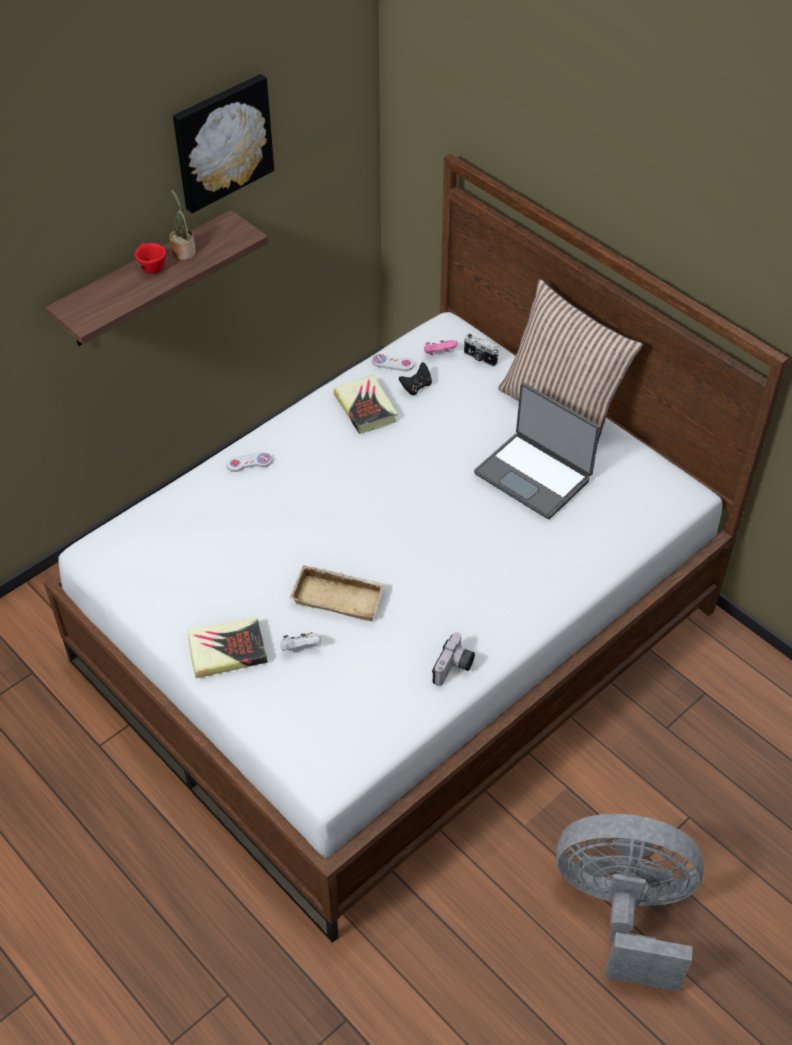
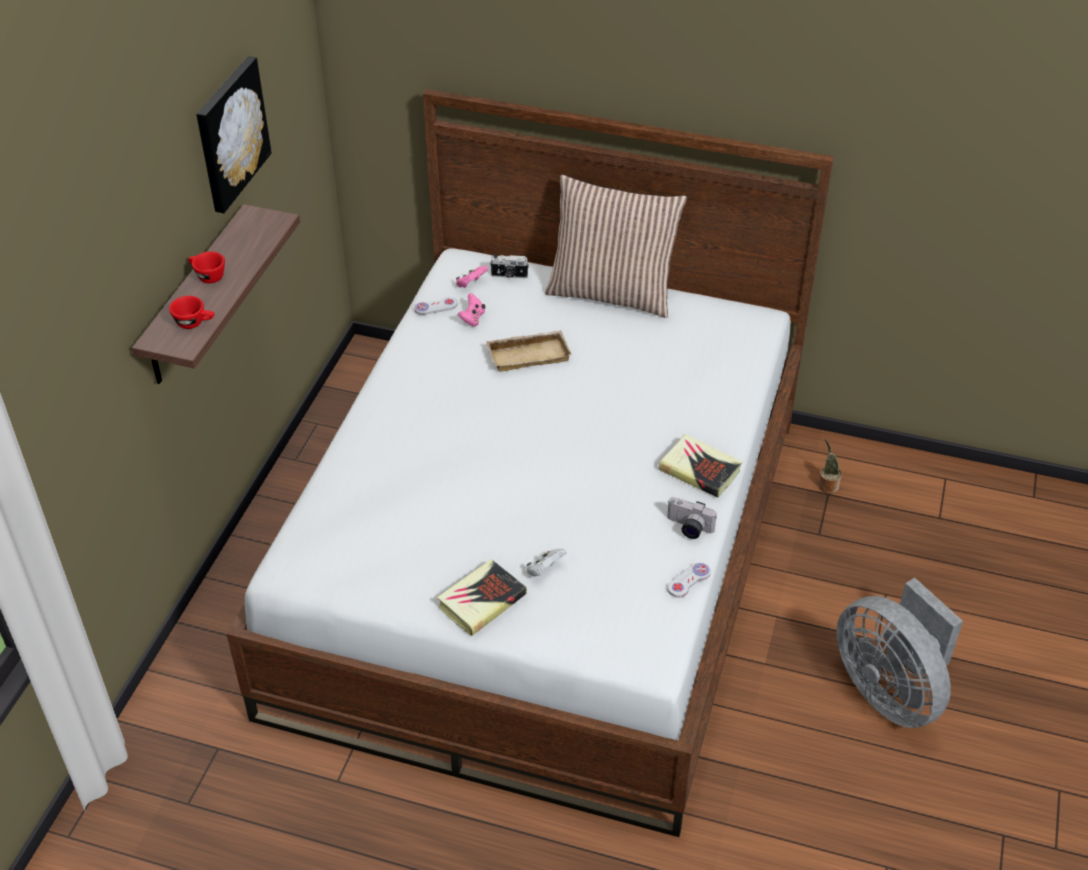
camera: 30 degrees left, 5 degrees down
(108, 304) = (195, 323): none -> red cup
(183, 251) = (229, 254): potted plant -> potted plant (827, 485)
(249, 463) = (372, 438): white game controller -> white game controller (688, 581)
(340, 596) = (545, 513): beige tray -> beige tray (529, 354)
(365, 408) = (441, 352): book -> book (699, 470)
(416, 387) = (472, 318): black game controller -> pink game controller
(454, 668) = (688, 528): camera -> camera turned 120 degrees clockwise
(534, 475) = (631, 351): laptop -> none
(623, 911) = (890, 690): grey fan -> grey fan turned 105 degrees counterclockwise

